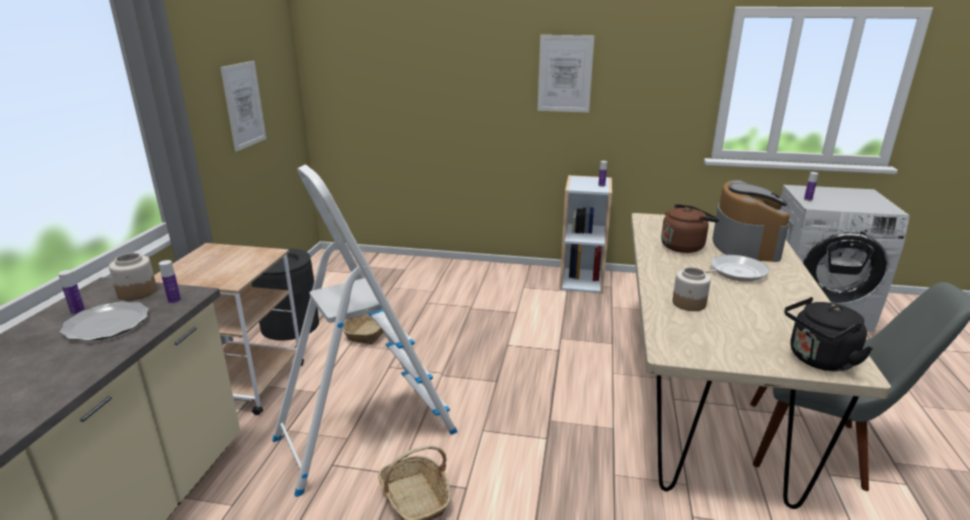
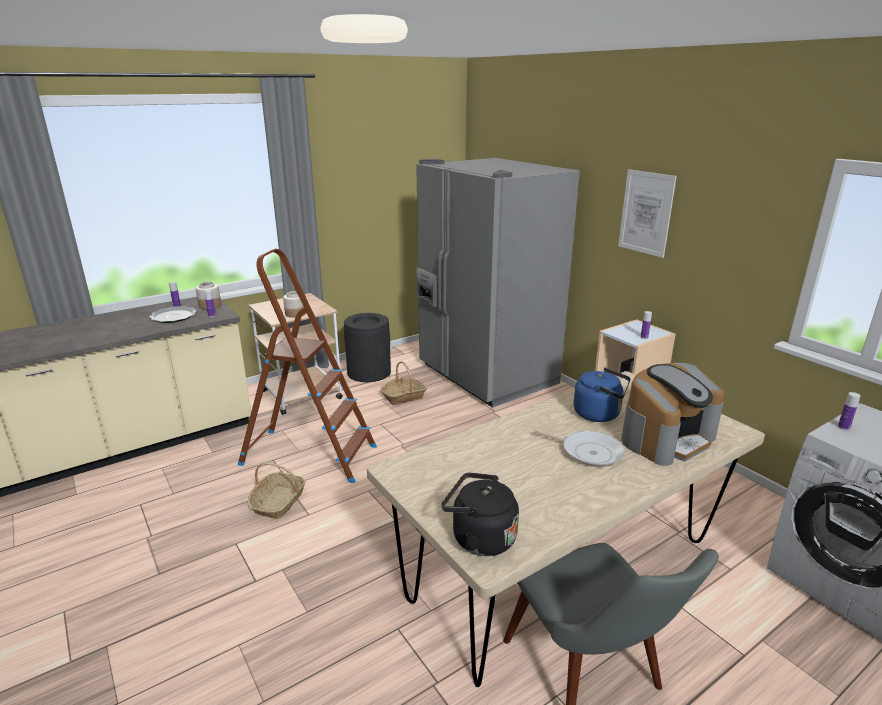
camera: 45 degrees right, 0 degrees up
(244, 105) = (388, 202): picture -> none
(367, 435) = (309, 455): white step ladder -> brown step ladder
(413, 279) = (487, 374): none -> grey fridge
(684, 246) = (599, 414): brown kettle -> blue kettle
(689, 303) = (487, 452): jar -> jar (295, 314)

